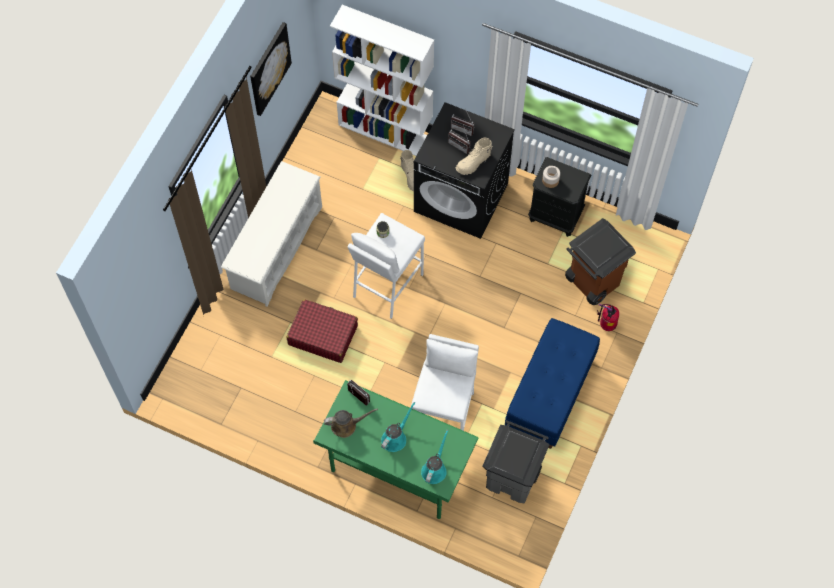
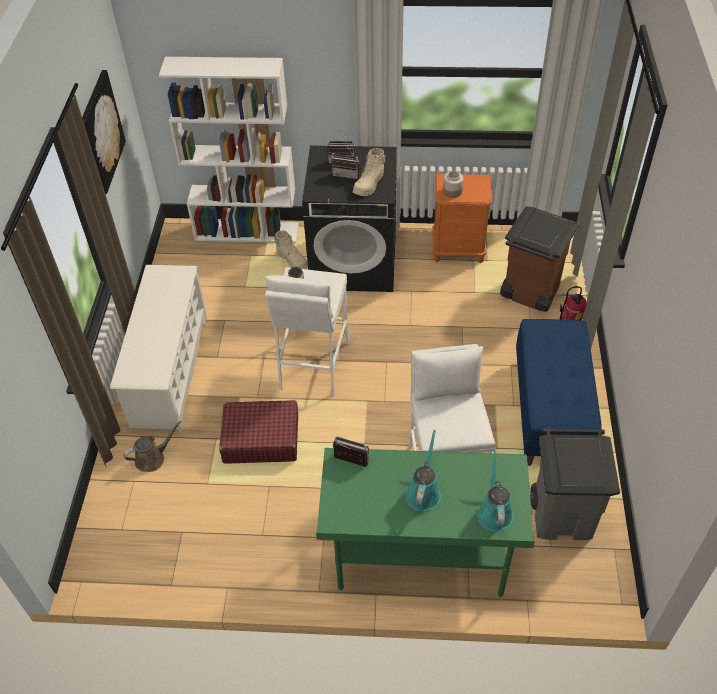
camera: 20 degrees left, 15 degrees down
(346, 425) = (351, 500): brown watering can -> brown watering can (152, 458)
(555, 216) = (458, 250): black nightstand -> orange nightstand

